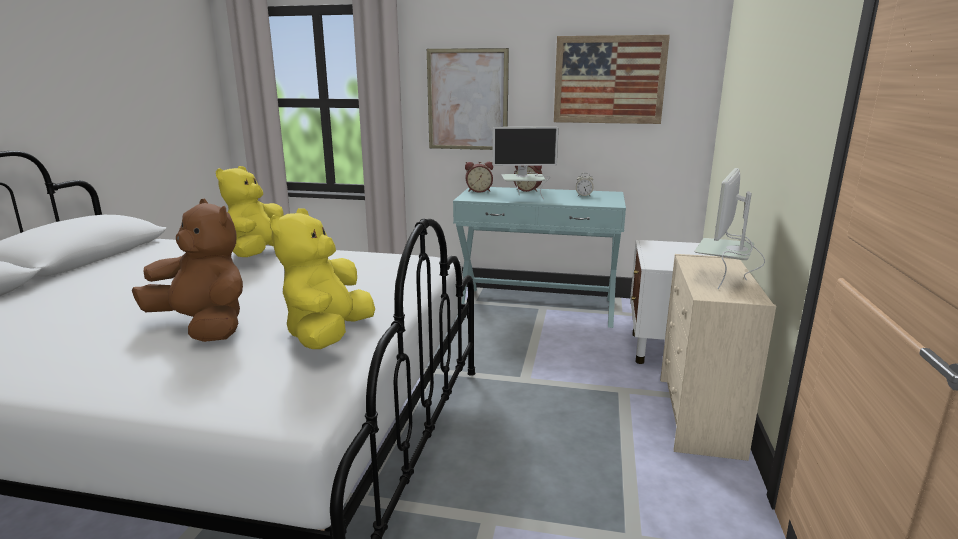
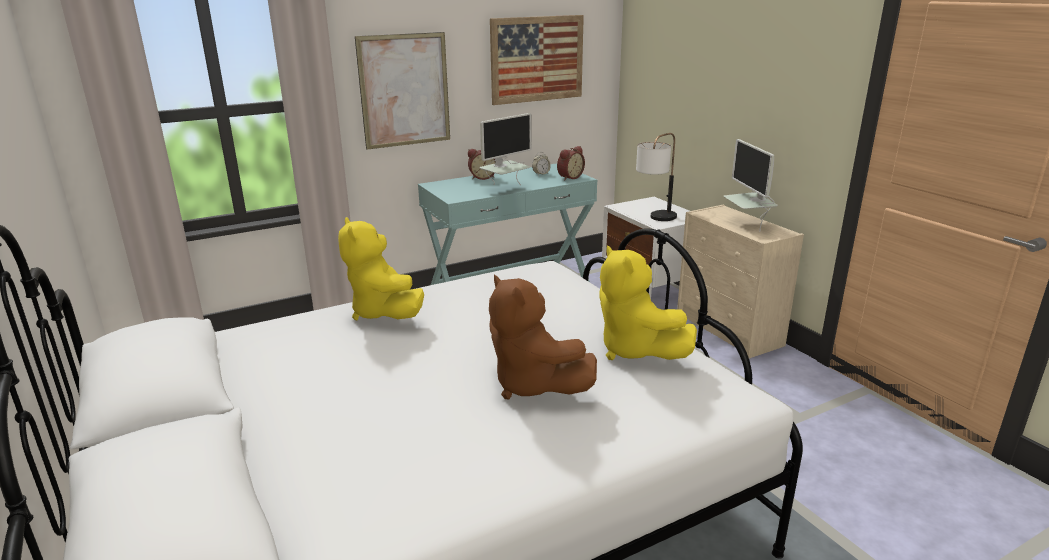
camera: 40 degrees left, 5 degrees up
(204, 327) = (532, 385): brown plush toy -> brown plush toy turned 120 degrees counterclockwise
(478, 191) = (443, 188): alarm clock -> alarm clock (569, 177)
(660, 261) = (655, 220): none -> table lamp

